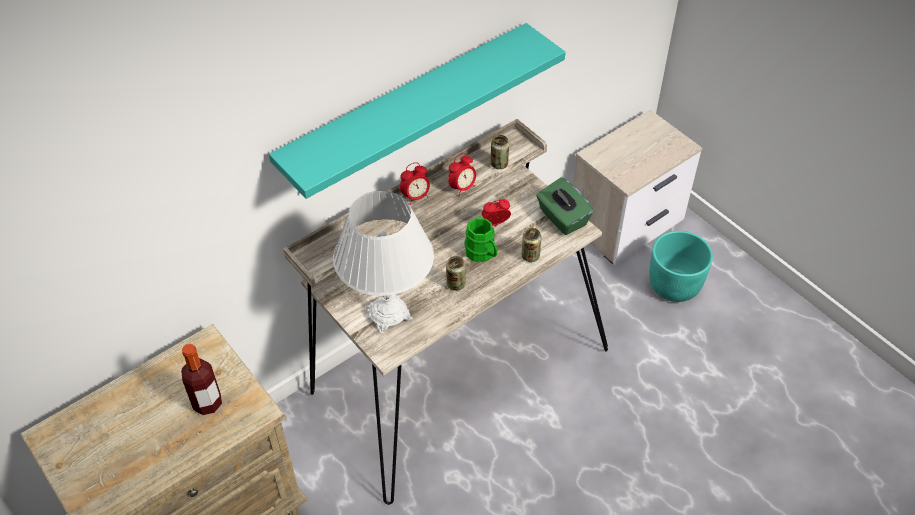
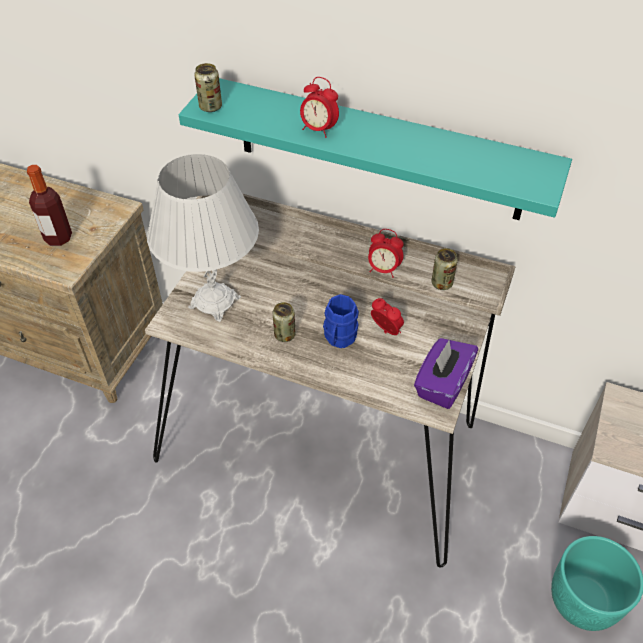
camera: 60 degrees right, 0 degrees up
(415, 197) = (343, 242): alarm clock -> alarm clock (318, 130)
(482, 254) = (339, 338): green mug -> blue mug
(530, 256) = (366, 379): can -> can (210, 107)
(562, 218) = (442, 384): green tissue box -> purple tissue box

